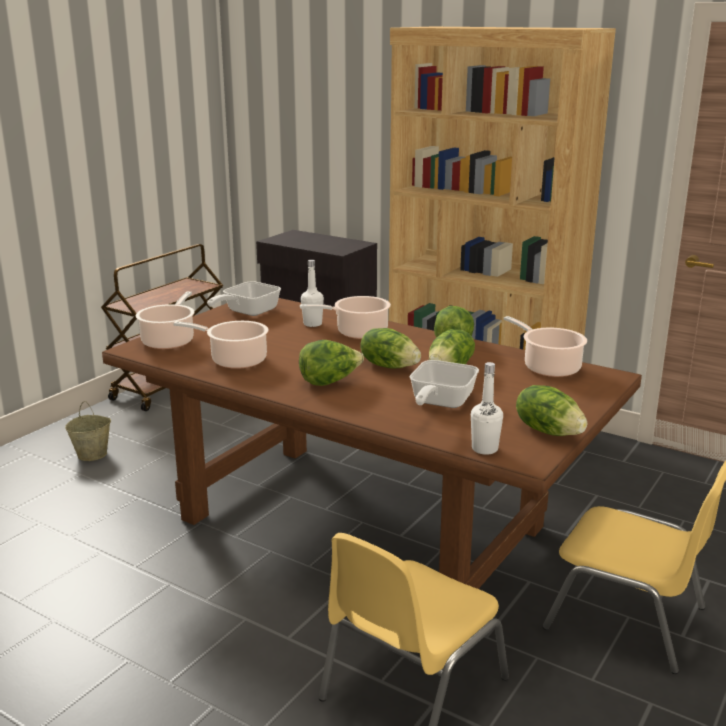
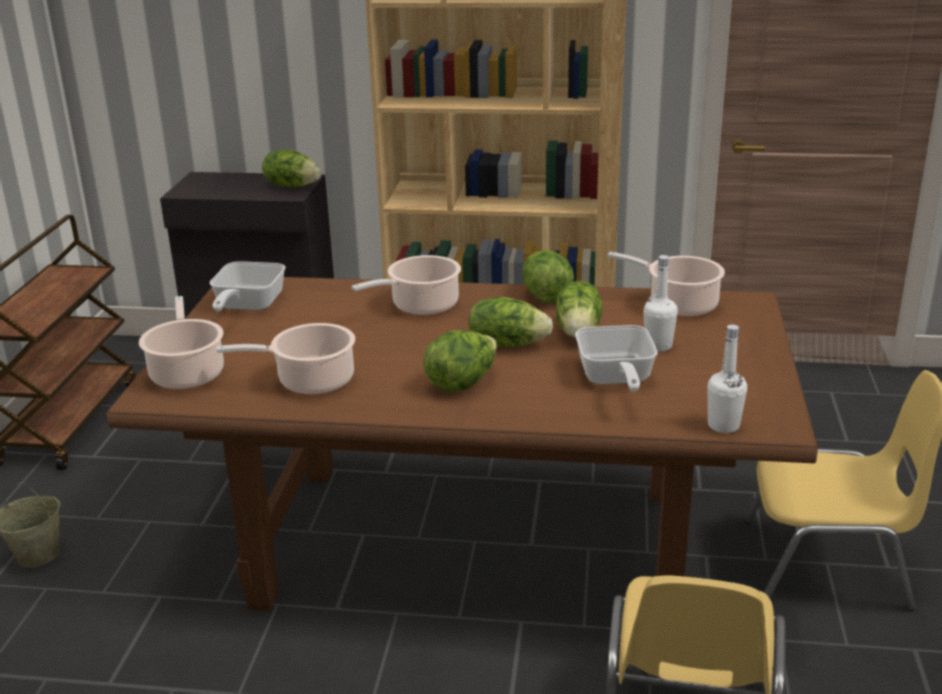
camera: 25 degrees left, 5 degrees up
(312, 324) = (351, 306): white bottle -> white bottle (658, 346)
(548, 431) = (761, 385): lettuce -> lettuce (292, 186)

